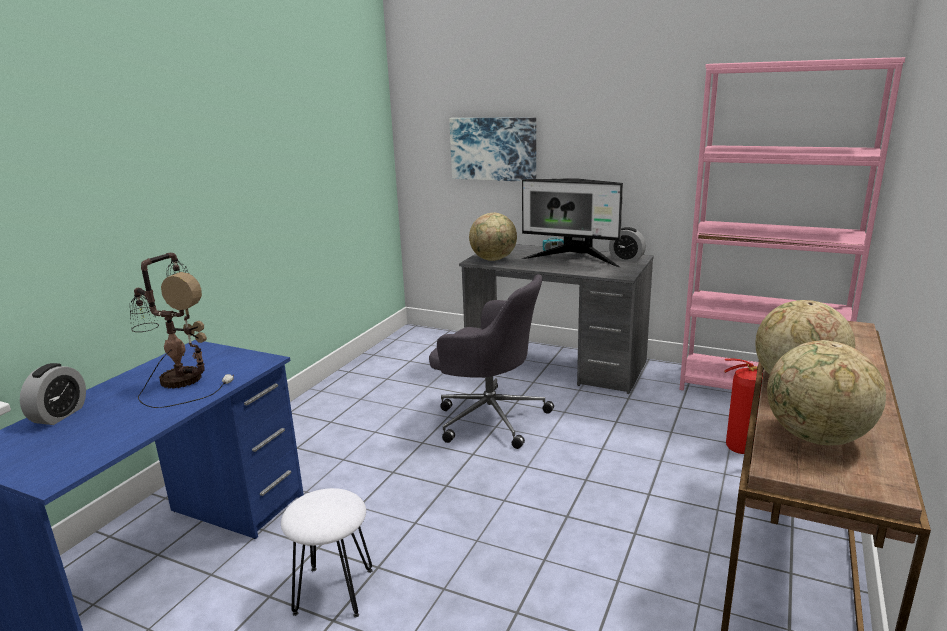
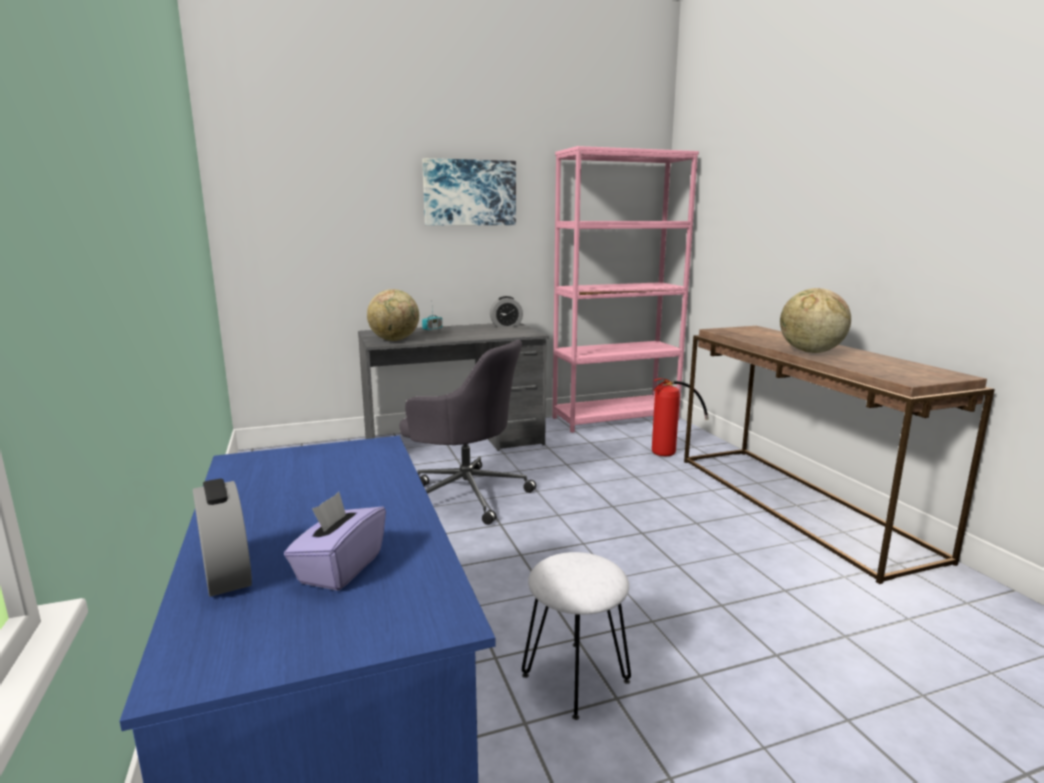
camera: 45 degrees left, 5 degrees down
(86, 433) = (339, 568): none -> purple tissue box
(180, 379) = (316, 486): table lamp -> none
(489, 417) = (466, 494): grey office chair -> grey office chair turned 45 degrees clockwise
(493, 149) = (348, 229): picture -> picture (469, 193)
(573, 259) = (466, 331): monitor -> none
(816, 438) = (884, 367): globe -> none

